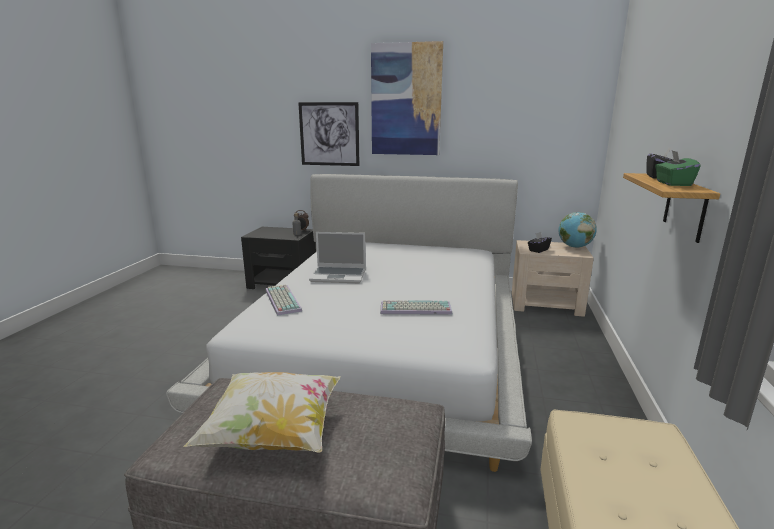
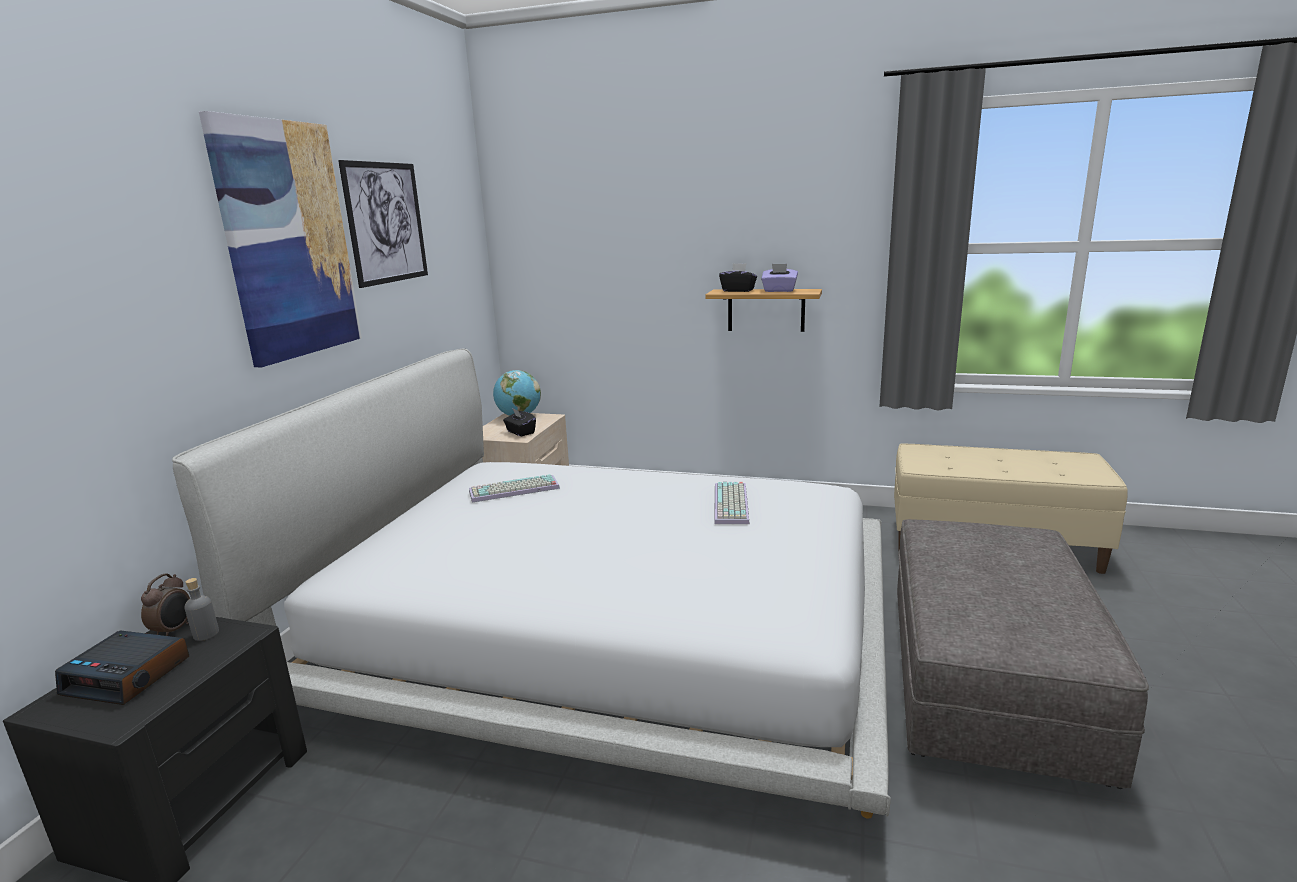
camera: 85 degrees left, 0 degrees up
(274, 433) = (1021, 589): pillow -> none
(276, 231) = (128, 676): none -> alarm clock
(281, 300) = (699, 602): keyboard -> keyboard (513, 490)
(329, 134) = (147, 346): picture -> picture (386, 223)
(339, 276) = (587, 557): laptop -> none
(672, 183) = (779, 291): green tissue box -> purple tissue box

